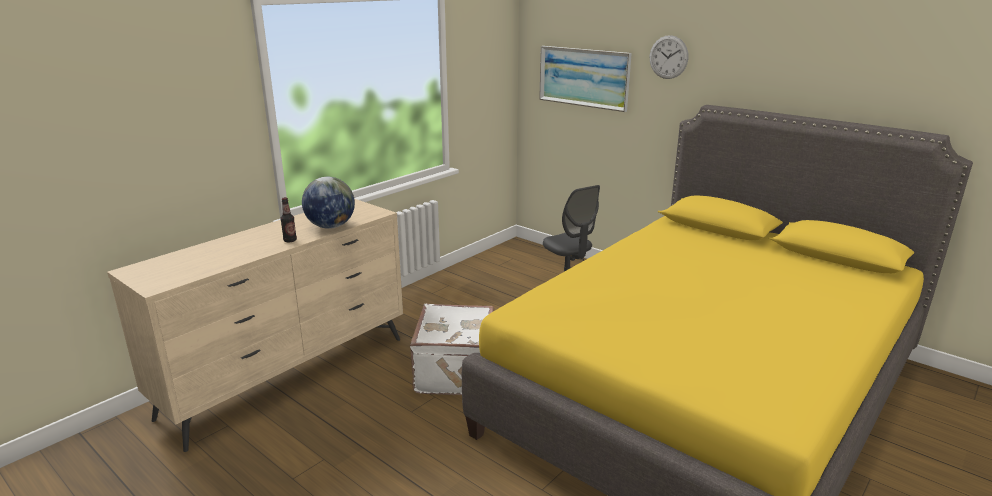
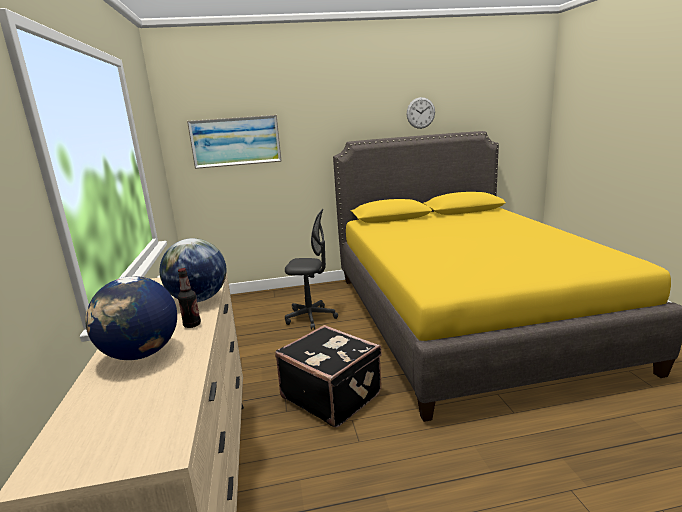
camera: 50 degrees left, 5 degrees down
(242, 244) = (141, 354): none -> globe
(457, 372) = (332, 395): white suitcase -> black suitcase
(668, 57) = (308, 113): wall clock -> wall clock (420, 113)

